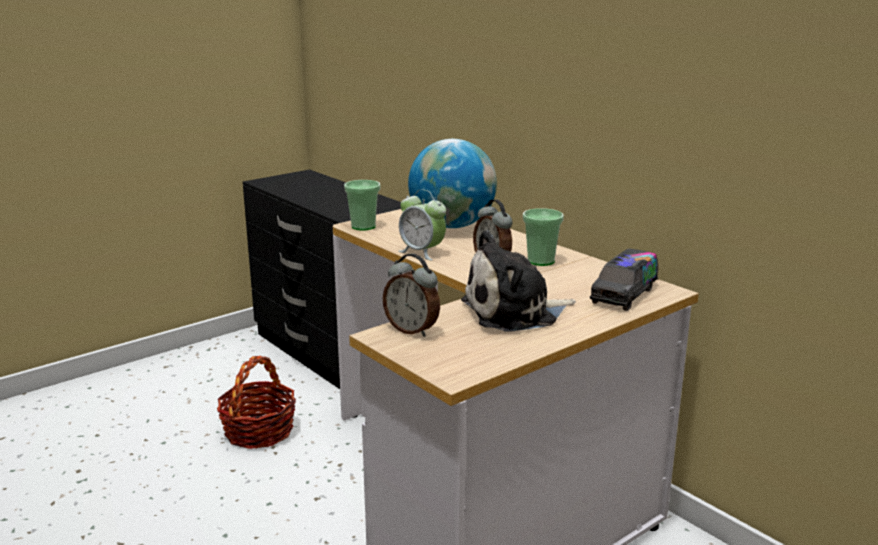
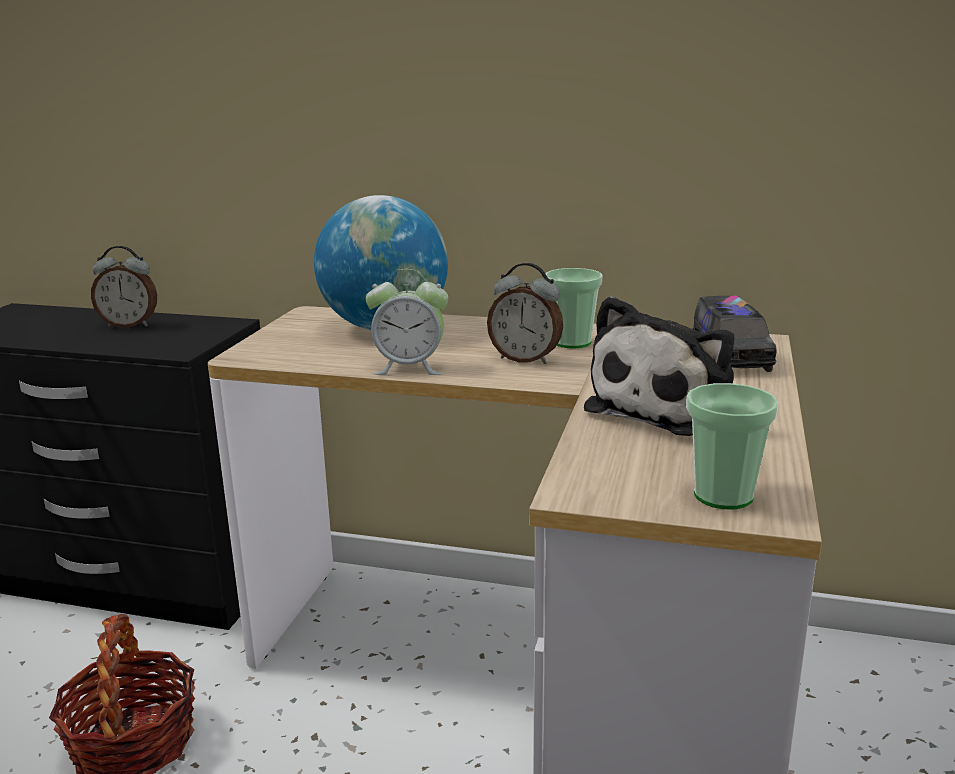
camera: 35 degrees left, 0 degrees up
(363, 226) = (261, 355): cup -> cup (723, 495)
(412, 330) = (600, 471): alarm clock -> alarm clock (129, 325)

